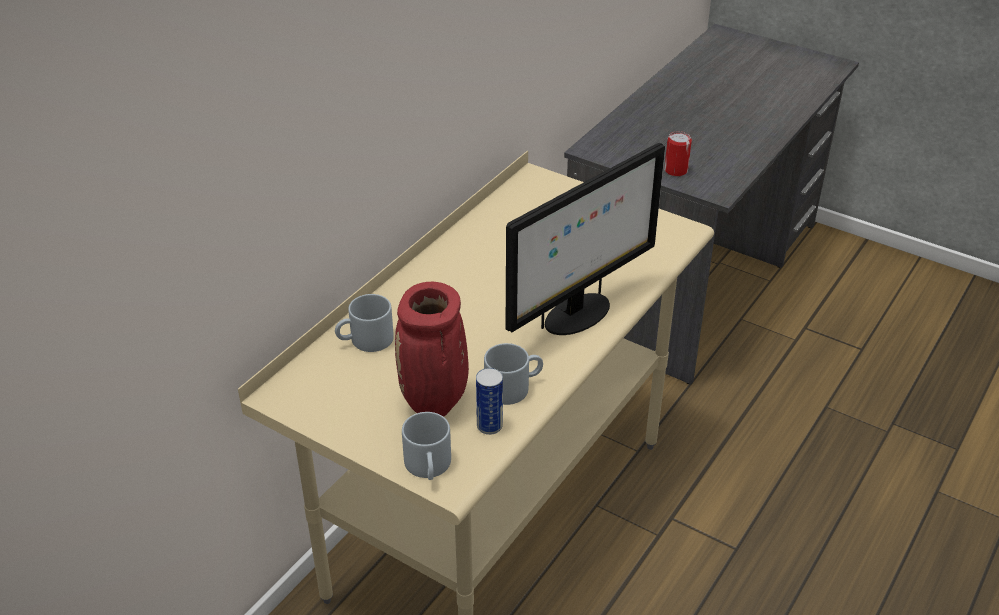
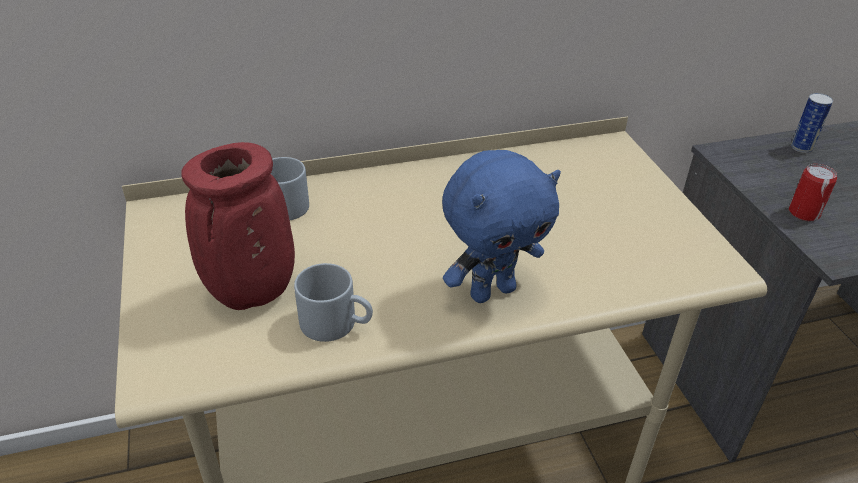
camera: 40 degrees right, 0 degrees up
(429, 467) = (161, 350): grey mug -> none
(489, 426) = (263, 347): can -> can (801, 148)
(577, 315) = (492, 291): monitor -> blue plush toy

